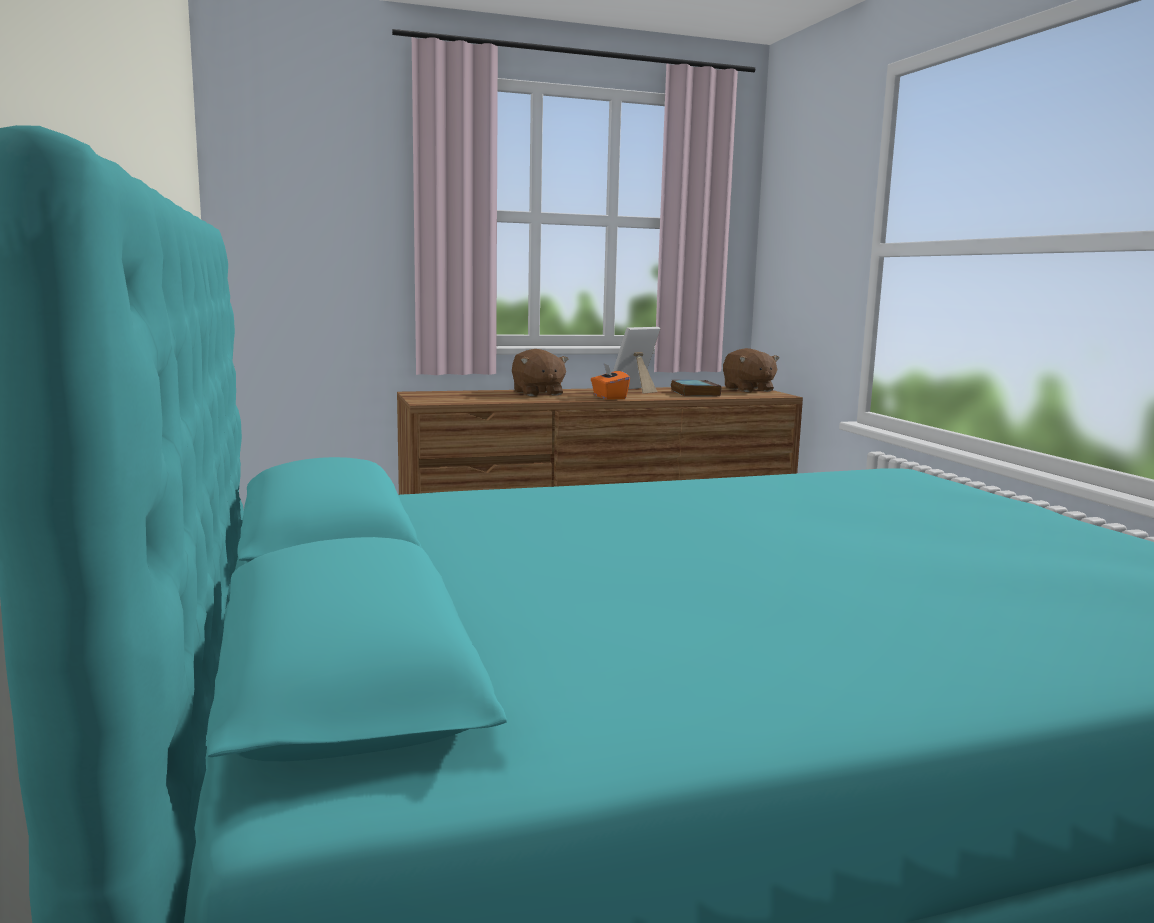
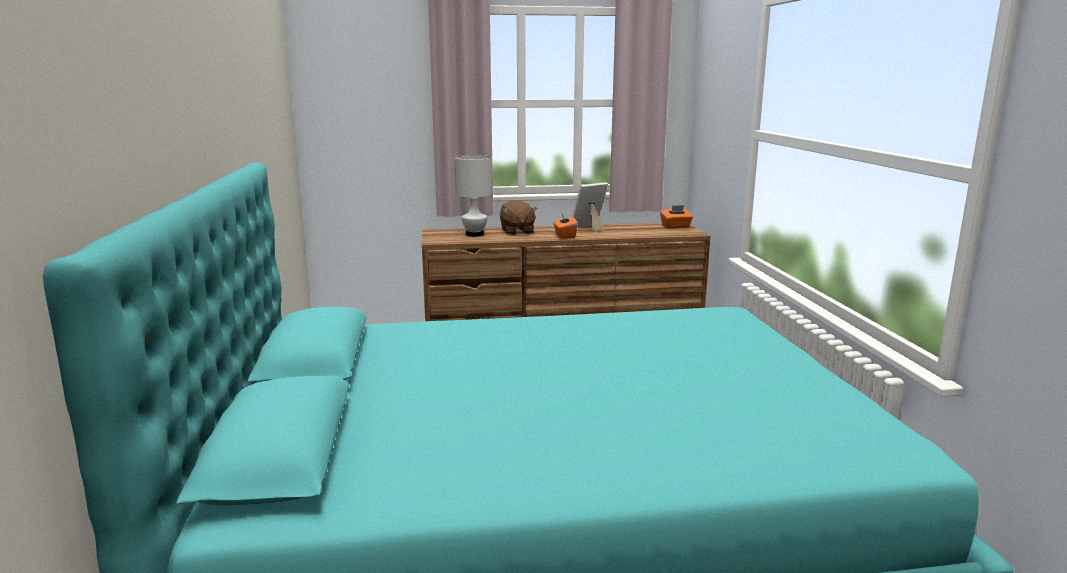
camera: 10 degrees right, 5 degrees up
(480, 396) = (475, 234): none -> white table lamp
(694, 392) = (631, 230): book -> none
(748, 389) = (675, 227): brown plush toy -> orange tissue box

